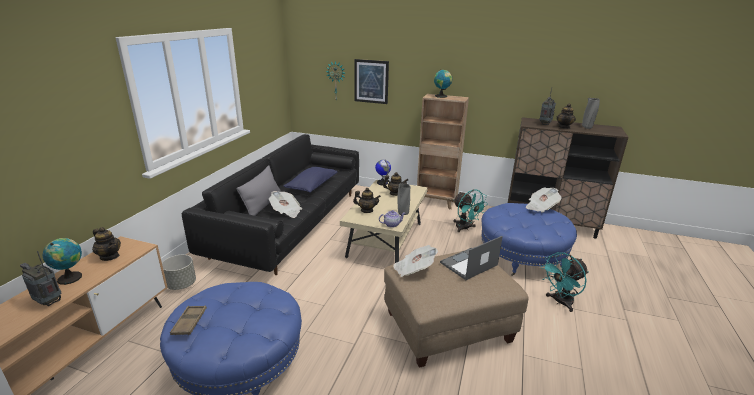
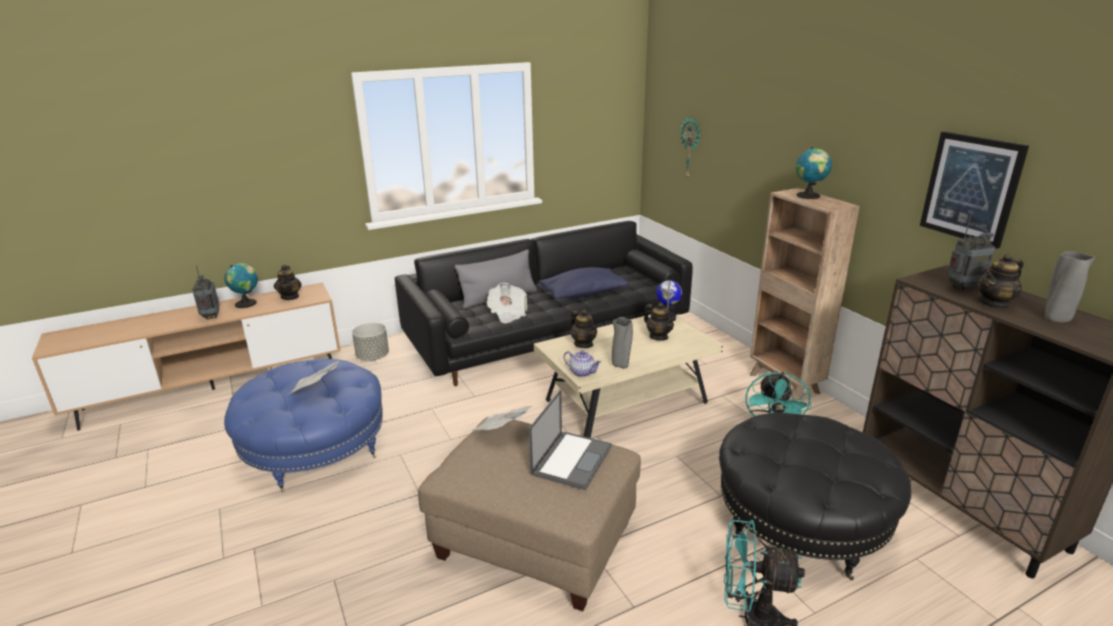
camera: 45 degrees right, 0 degrees up
(189, 322) = (268, 379): brown tray -> none
(371, 81) = (730, 155): picture -> picture (971, 188)
(468, 264) = (572, 459): laptop -> laptop turned 105 degrees clockwise
(521, 256) = (800, 522): blue ottoman -> black ottoman
(541, 207) = (871, 448): newspaper -> newspaper (316, 389)

